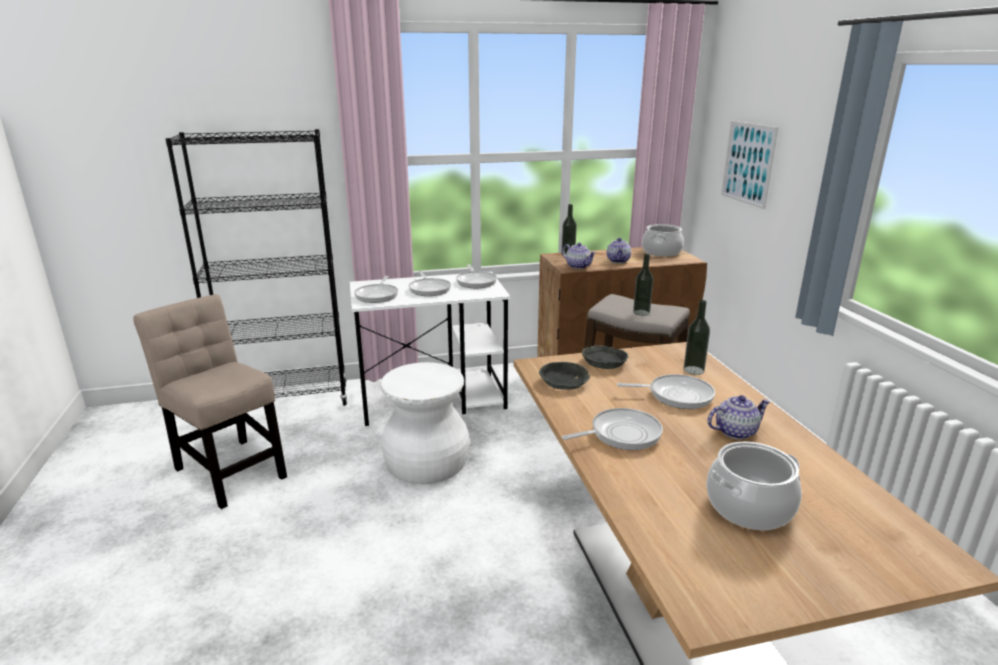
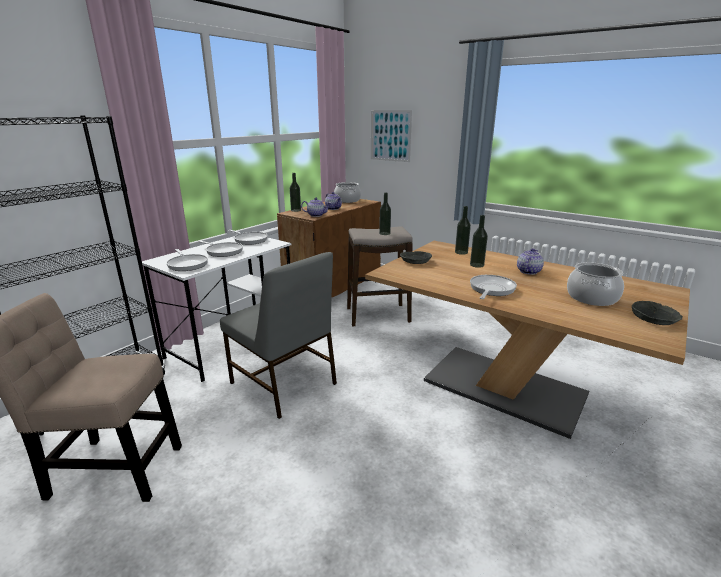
camera: 40 degrees left, 0 degrees up
(426, 462) = (284, 384): white stool -> grey chair
(564, 382) = (416, 276): grey bowl -> grey bowl (654, 318)
(676, 395) = (477, 265): frying pan -> bottle

